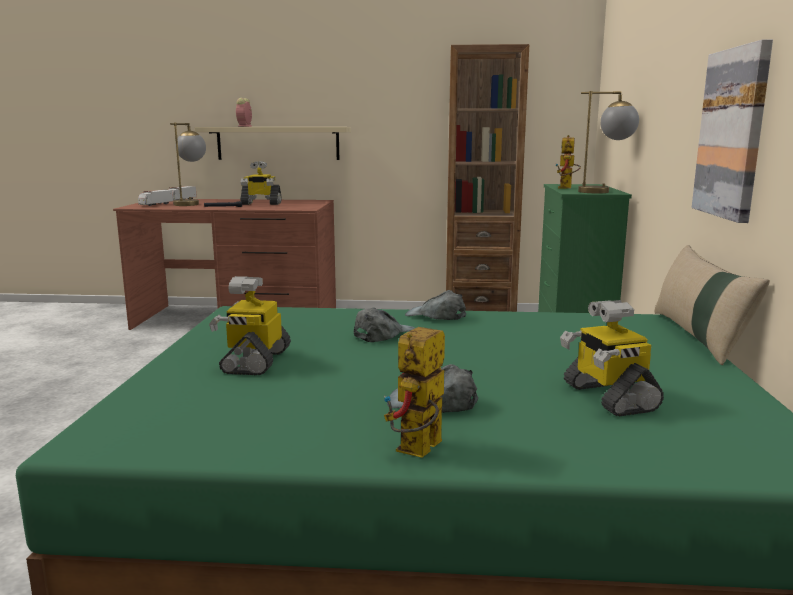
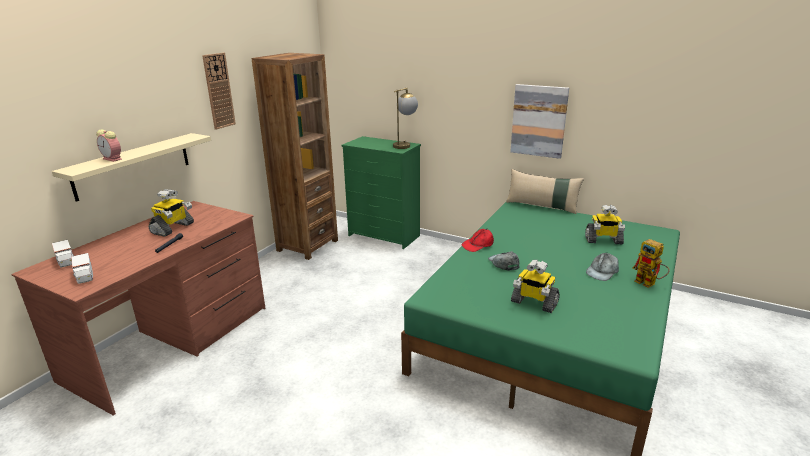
camera: 65 degrees left, 10 degrees up
(191, 203) = (110, 257): table lamp -> none
(397, 87) = (219, 91): none -> wall clock
(435, 315) = (478, 245): grey cap -> red cap
(566, 188) = (375, 146): toy robot -> none

